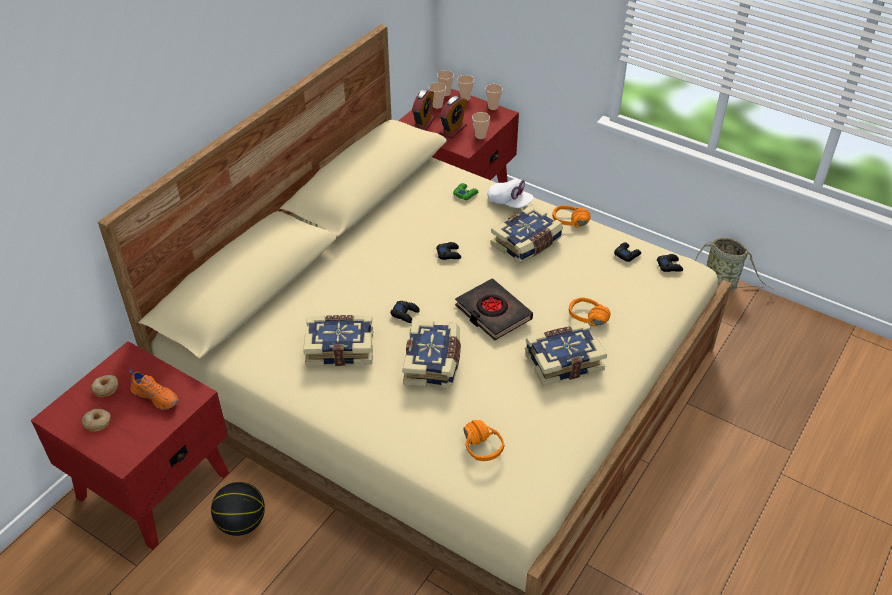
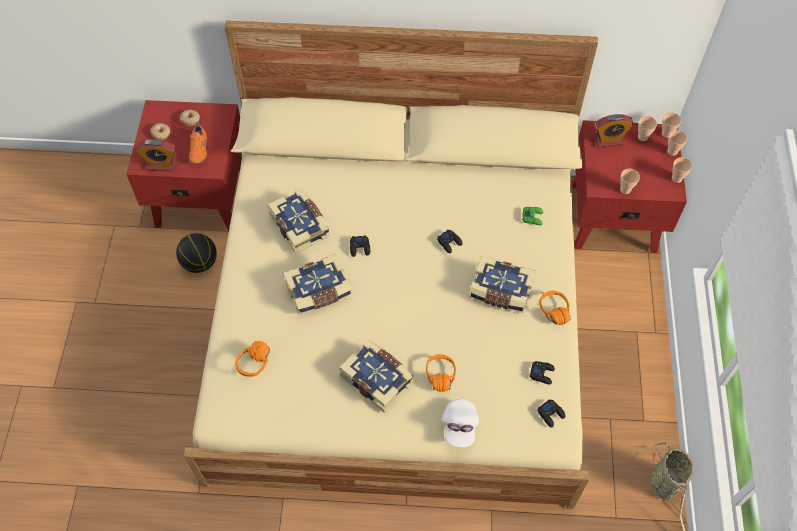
camera: 60 degrees right, 15 degrees up
(453, 130) = (617, 165): alarm clock -> alarm clock (161, 164)
(493, 313) = (399, 305): black book -> none
(509, 202) = (546, 254): white cap -> white cap (459, 426)

